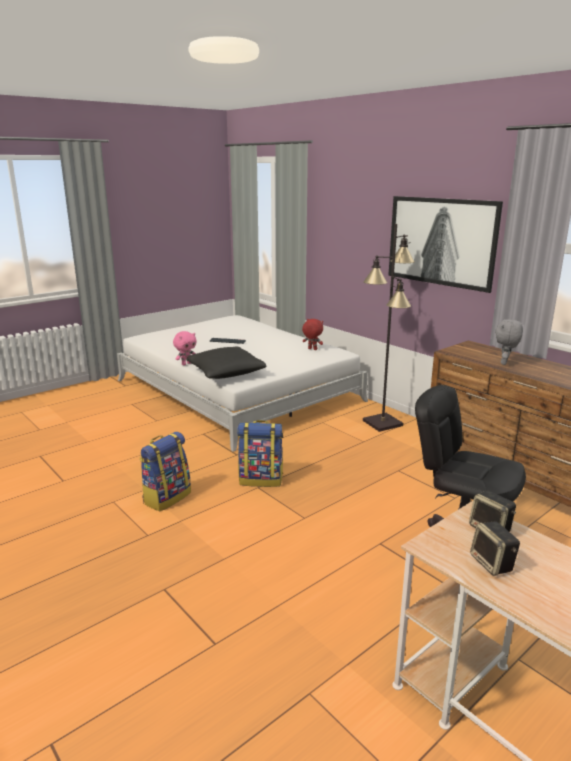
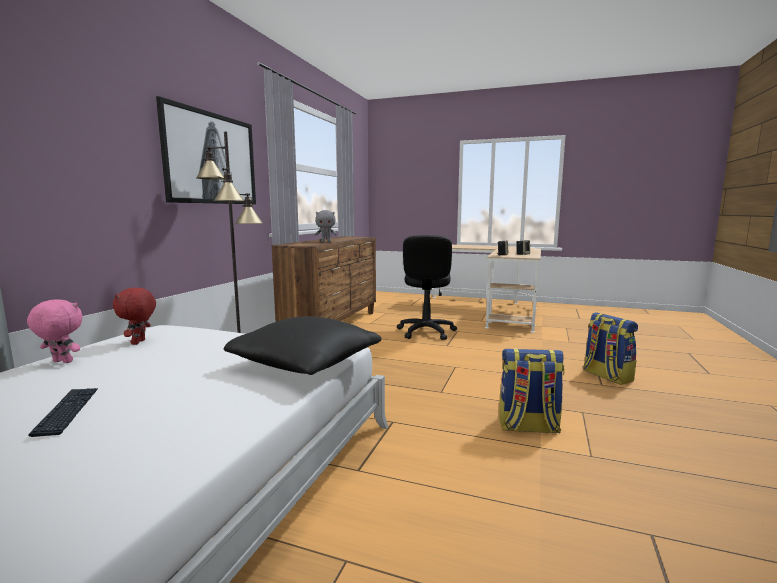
camera: 120 degrees left, 10 degrees down
(186, 364) = (273, 409): pink plush toy -> pink plush toy (61, 362)
(261, 479) = (426, 394): backpack -> backpack (606, 376)

